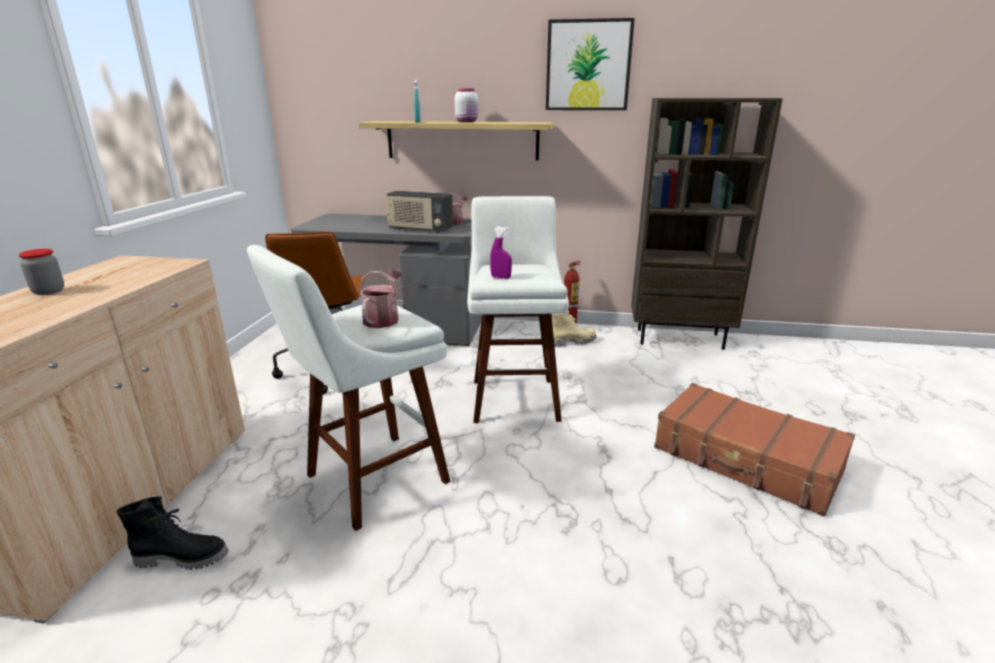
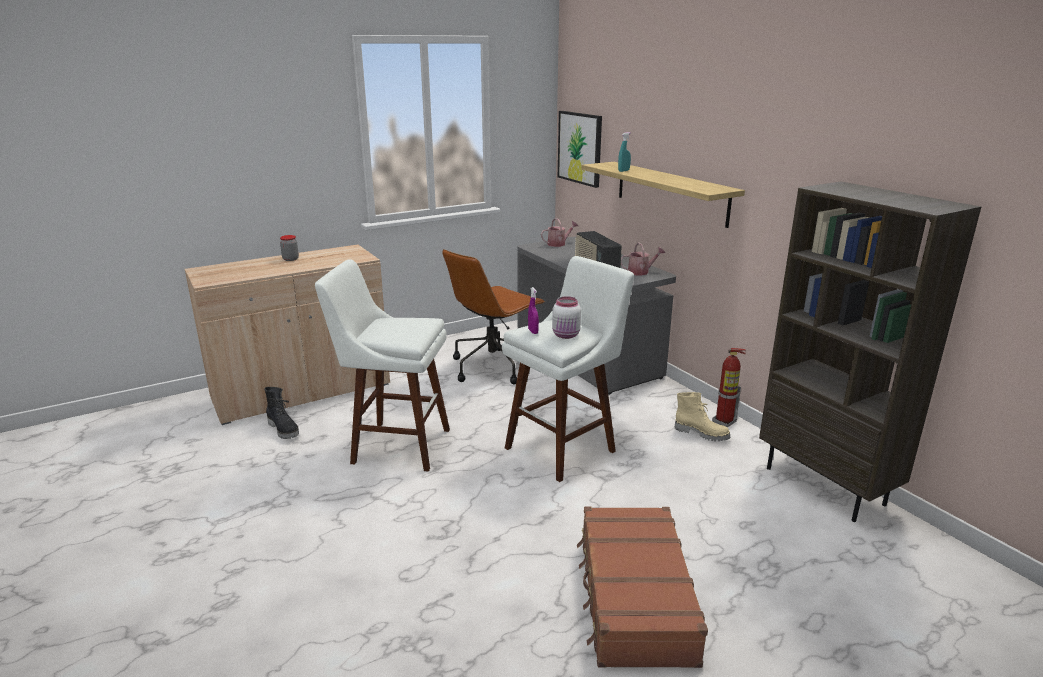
camera: 50 degrees right, 0 degrees up
(383, 319) = (401, 331): watering can -> watering can (559, 244)
(467, 122) = (664, 177): white jar -> white jar (566, 335)
(588, 66) = (782, 134): picture -> picture (580, 148)

